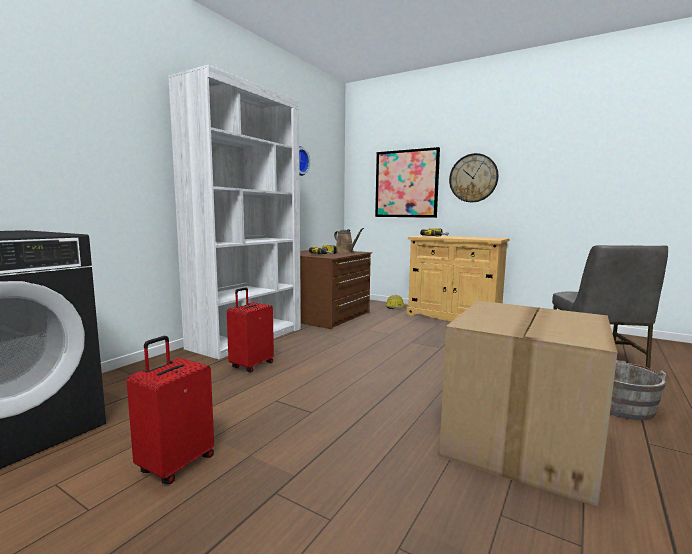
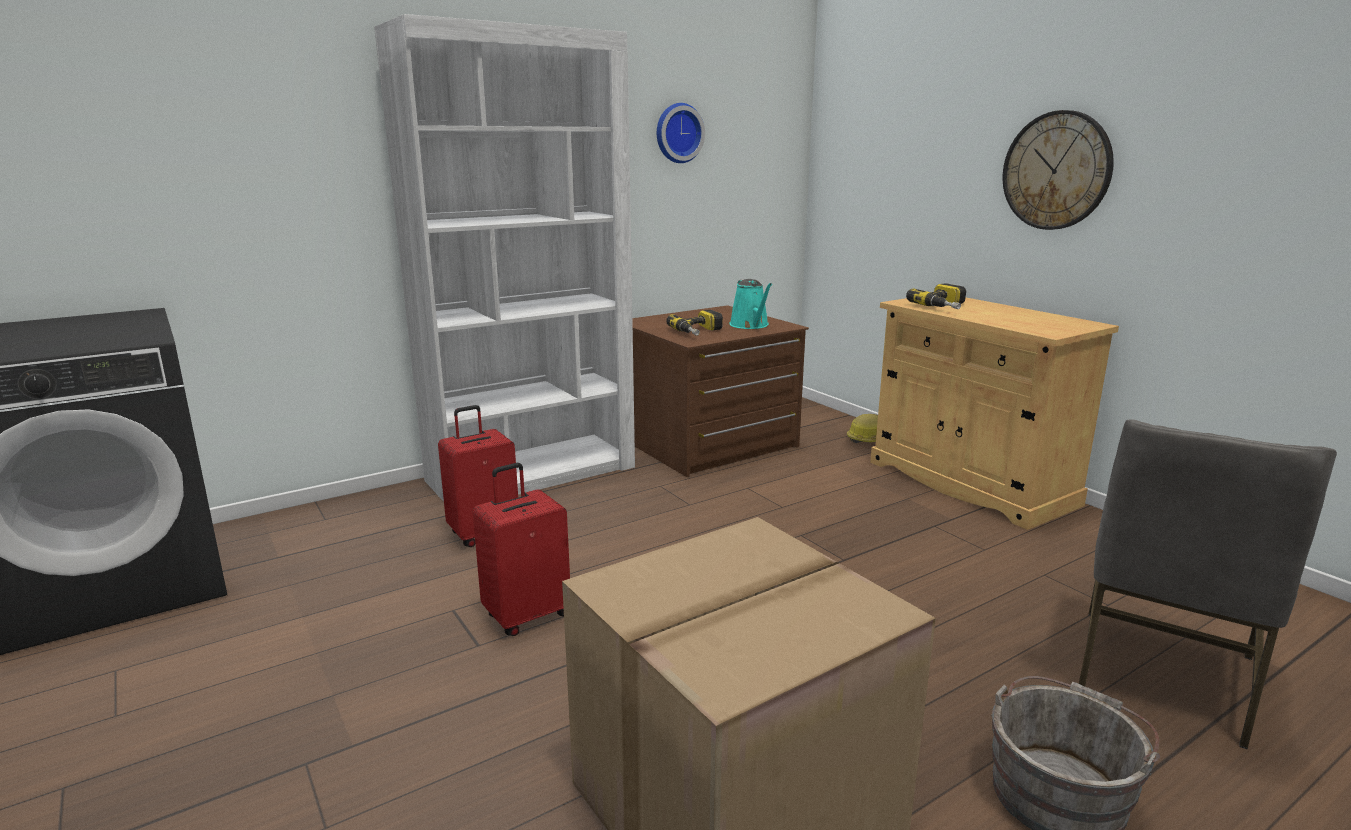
camera: 25 degrees right, 10 degrees up
(175, 464) = (243, 682): red suitcase -> red suitcase (527, 615)
(345, 252) = (750, 325): brown watering can -> turquoise watering can
(406, 184) = (919, 173): picture -> none

